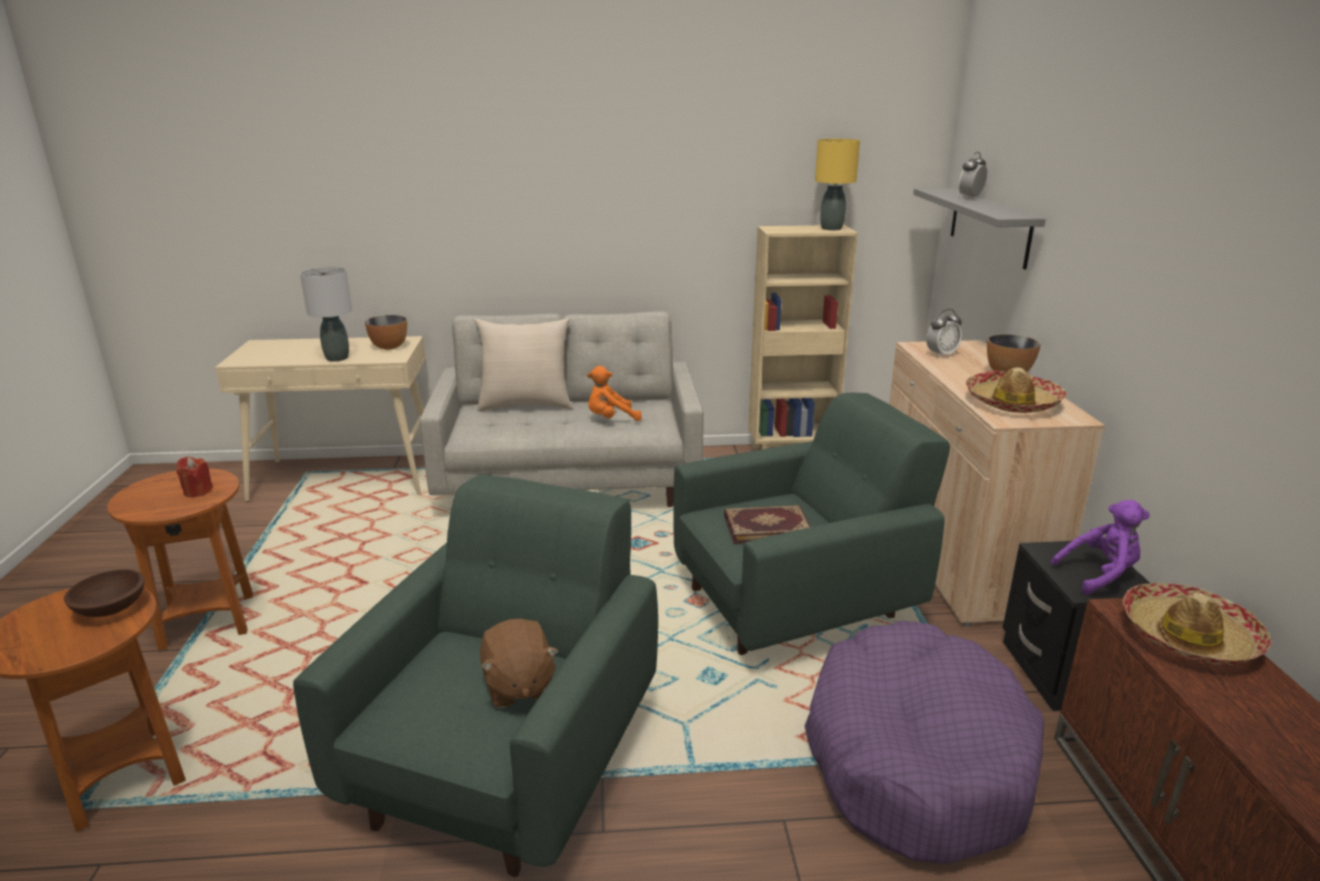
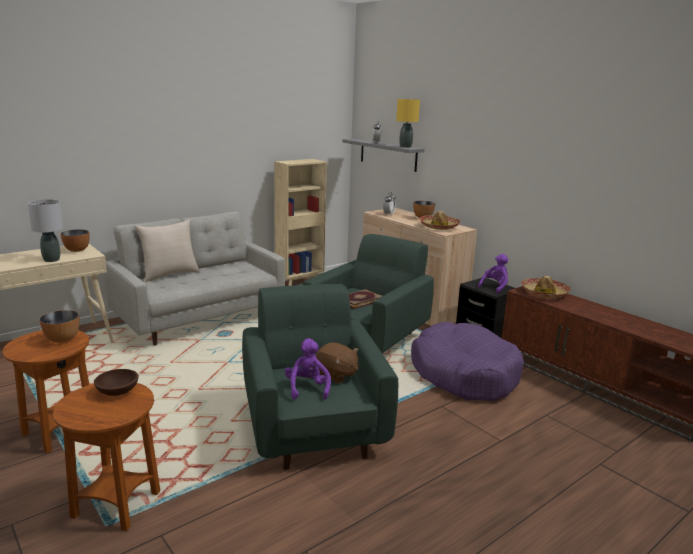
camera: 35 degrees left, 5 degrees down
(198, 491) = (62, 340): red candle -> bowl
(437, 697) = (307, 388): none -> purple plush toy
(610, 419) = (228, 273): orange plush toy -> none
(831, 228) = (311, 160): yellow table lamp -> yellow table lamp (405, 147)

